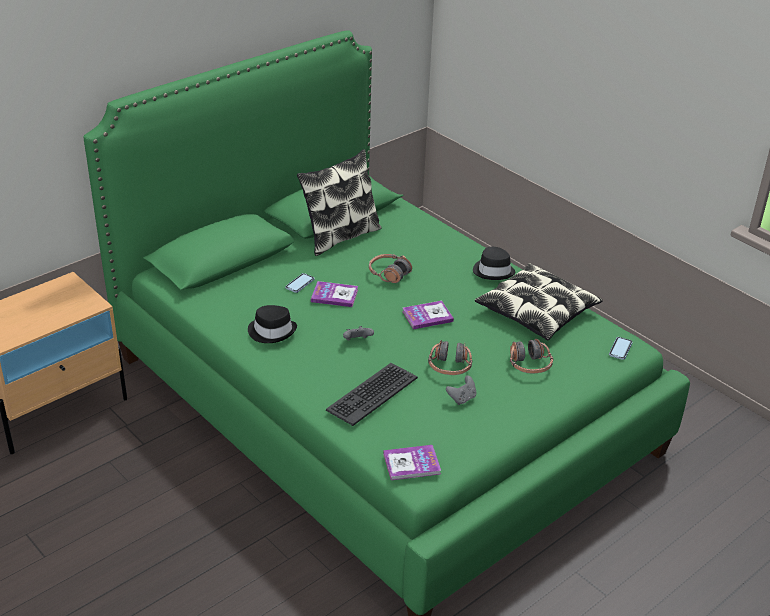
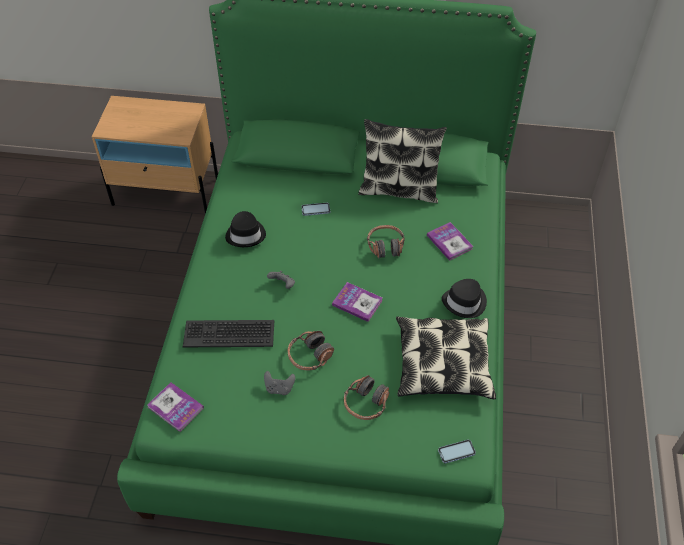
camera: 50 degrees right, 15 degrees up
(334, 295) = (322, 236): book -> book (449, 242)

